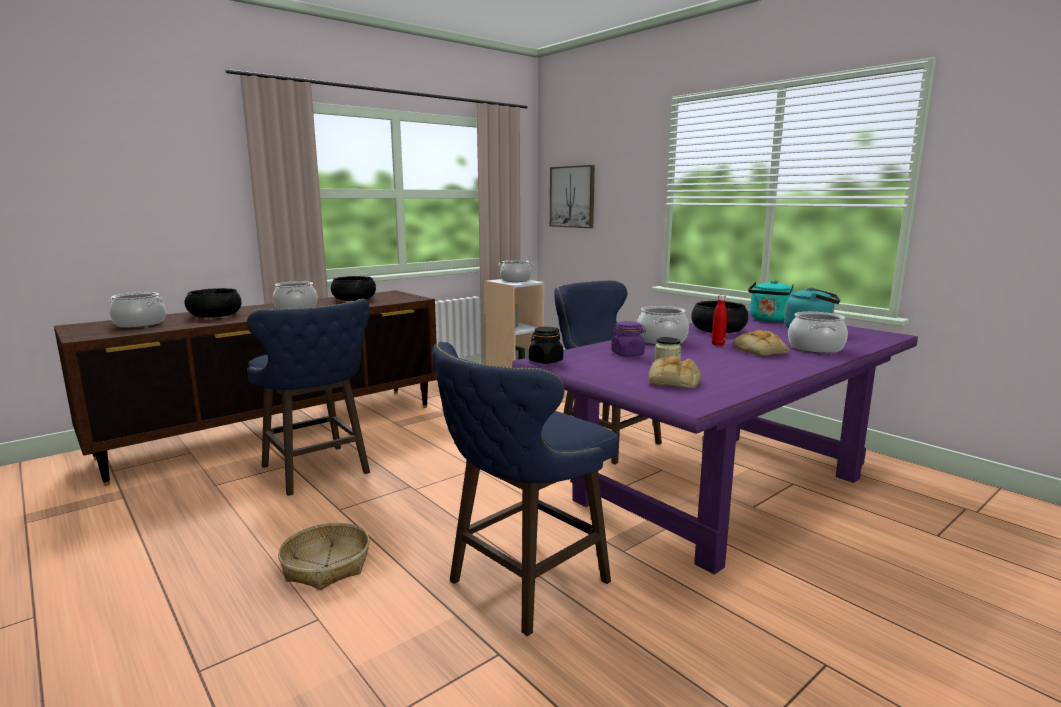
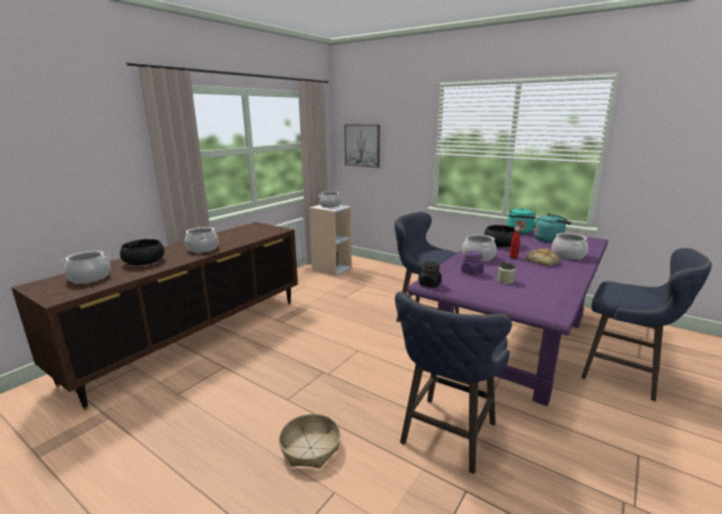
camera: 15 degrees left, 5 degrees up
(317, 471) = (248, 370): blue stool -> blue stool (625, 375)
(354, 299) = (235, 234): black bowl -> none
(674, 381) = (524, 294): bread -> none

